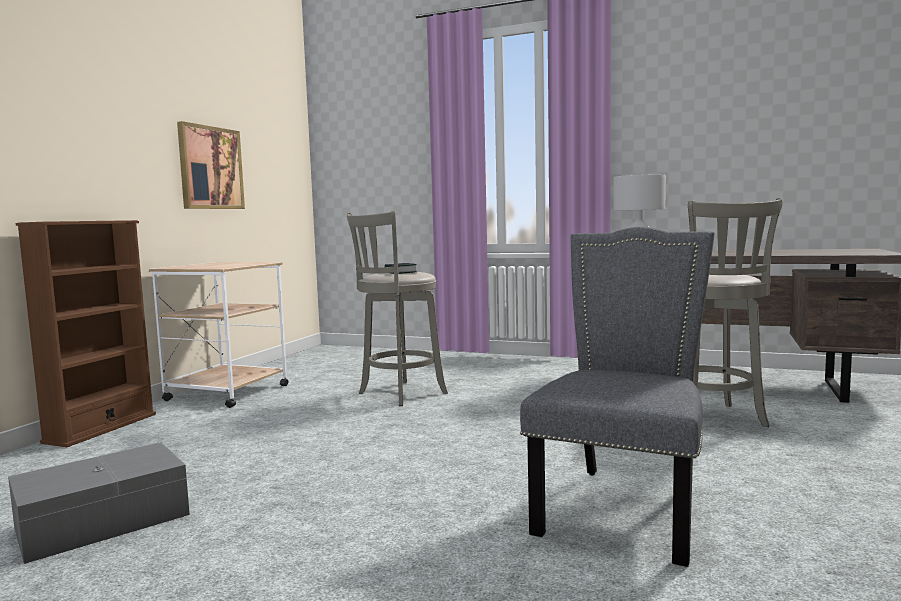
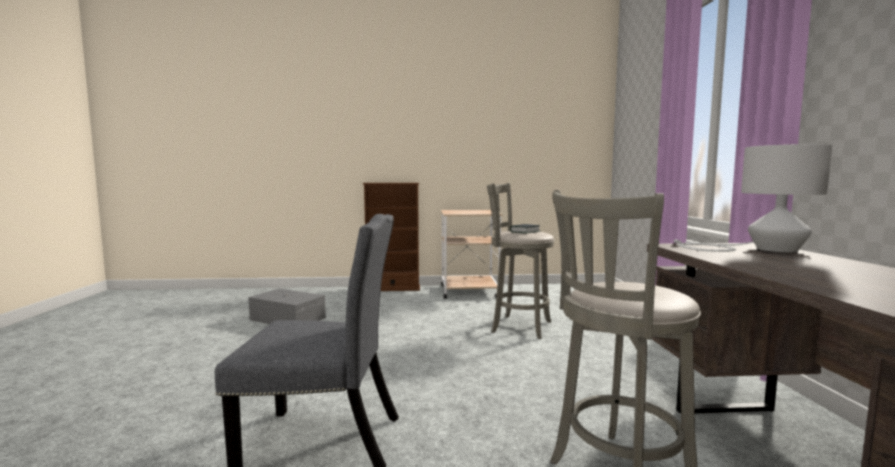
camera: 65 degrees right, 0 degrees up
(210, 168) = (499, 149): picture -> none

